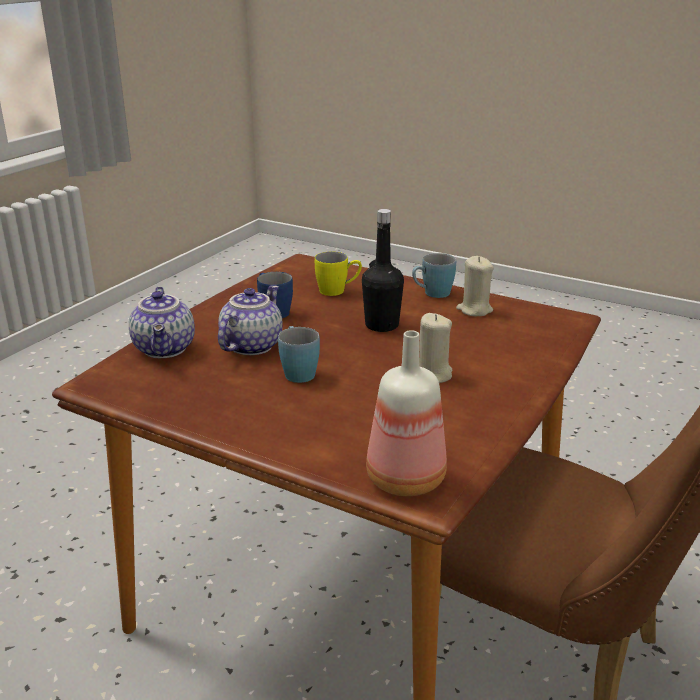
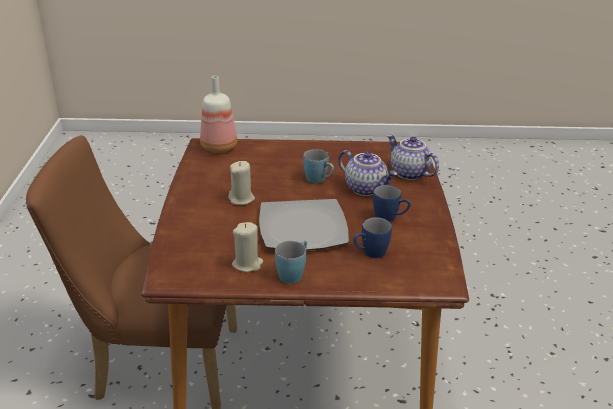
camera: 150 degrees right, 5 degrees up
(251, 345) = (366, 188): teapot -> teapot turned 45 degrees counterclockwise
(338, 291) = (370, 253): yellow mug -> blue mug
(382, 325) = (303, 227): black bottle -> plate

